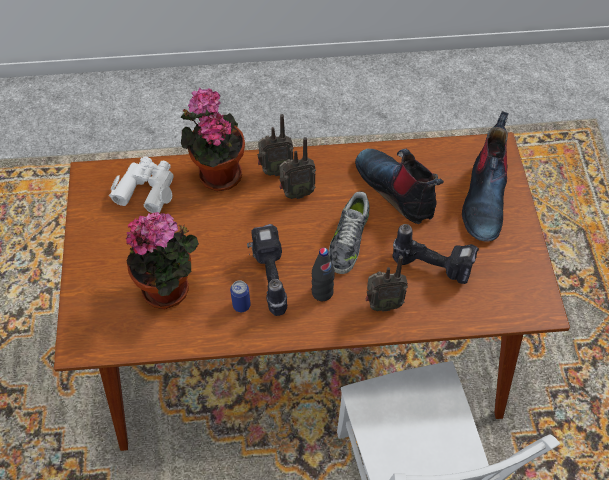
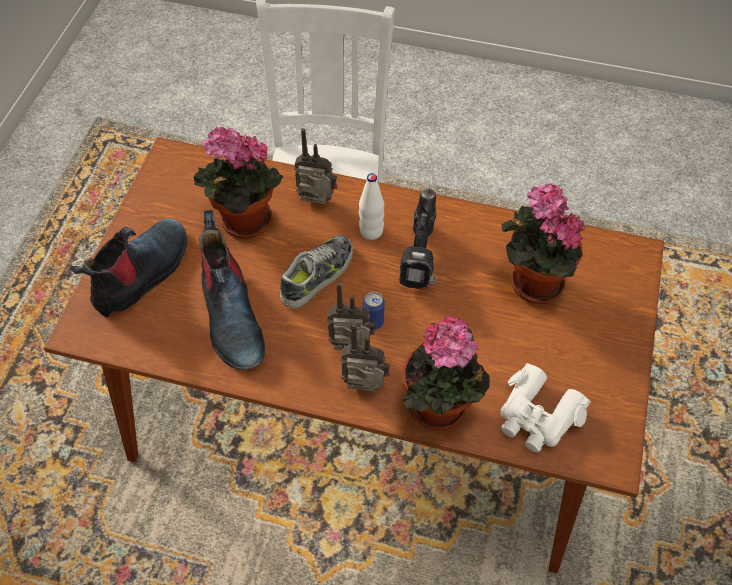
camera: 160 degrees left, 0 degrees up
(241, 305) = (459, 243): can -> can (373, 322)
(322, 292) = (371, 231): black bottle -> white bottle
(434, 265) = (243, 223): power drill -> potted plant

